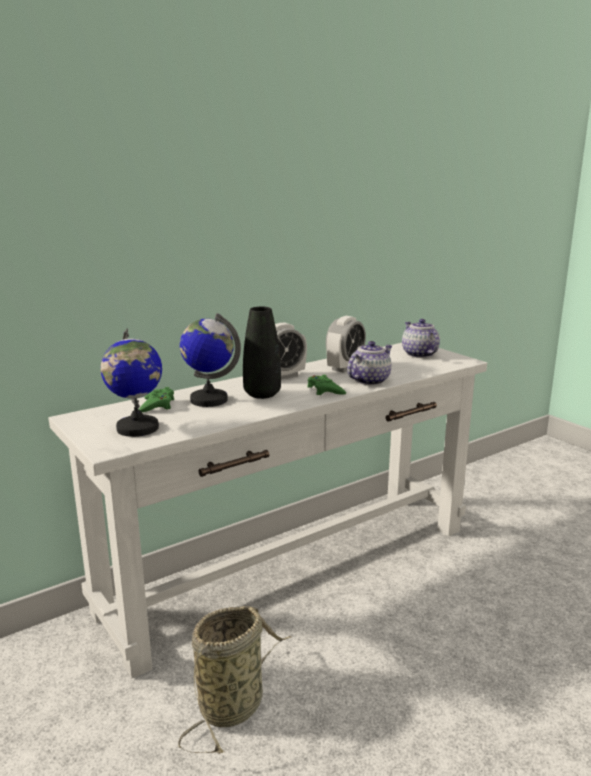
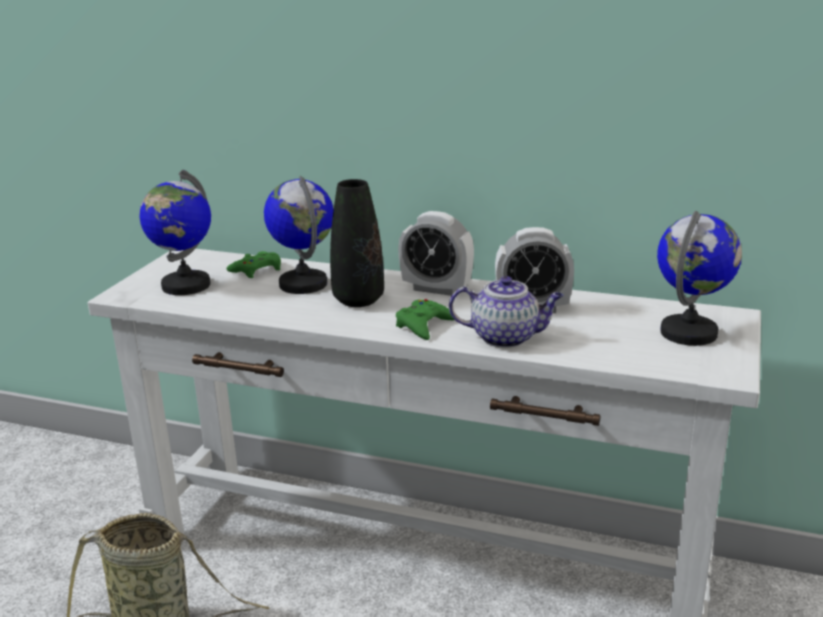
camera: 55 degrees right, 5 degrees up
(418, 354) = (689, 333): teapot -> globe

